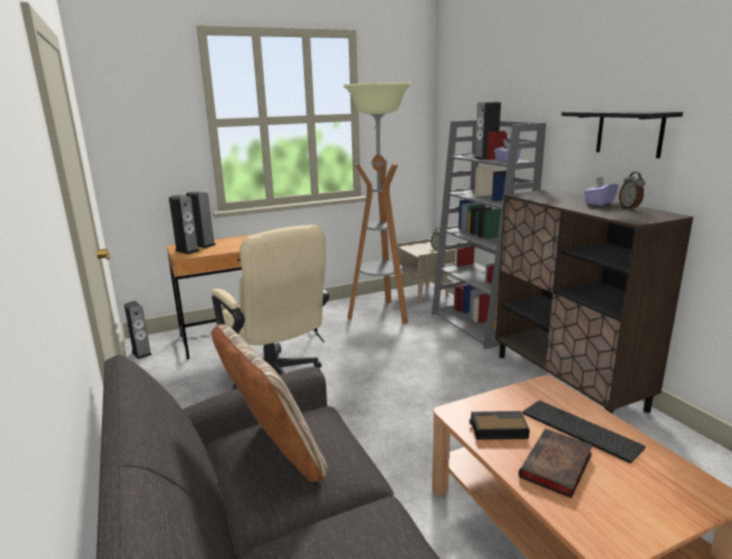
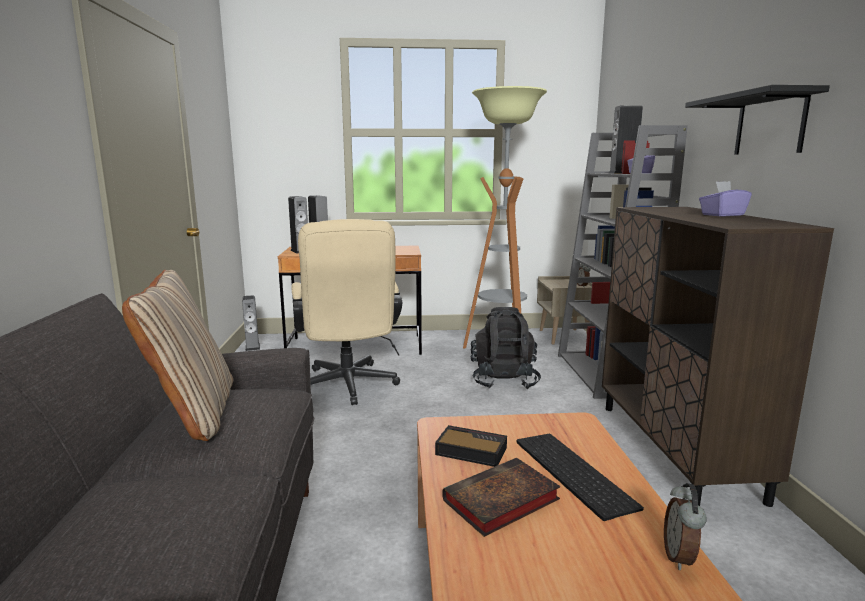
camera: 20 degrees right, 5 degrees down
(406, 346) = (504, 381): none -> black backpack
(630, 208) = (755, 219): alarm clock -> alarm clock (680, 557)

